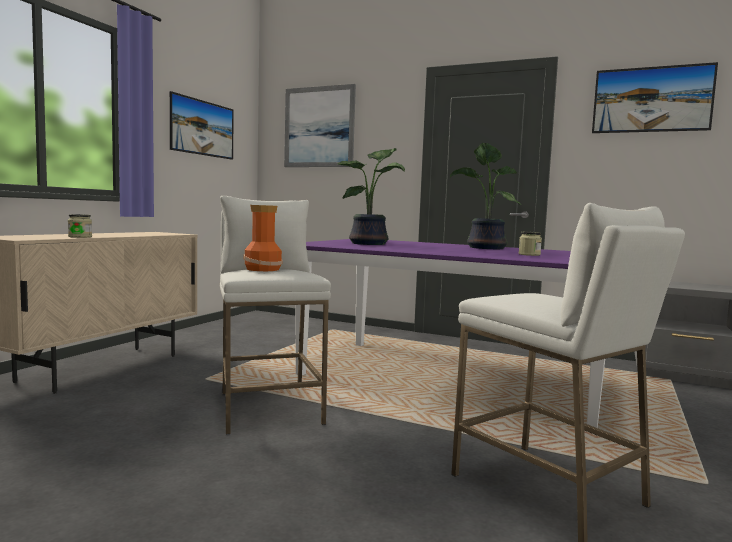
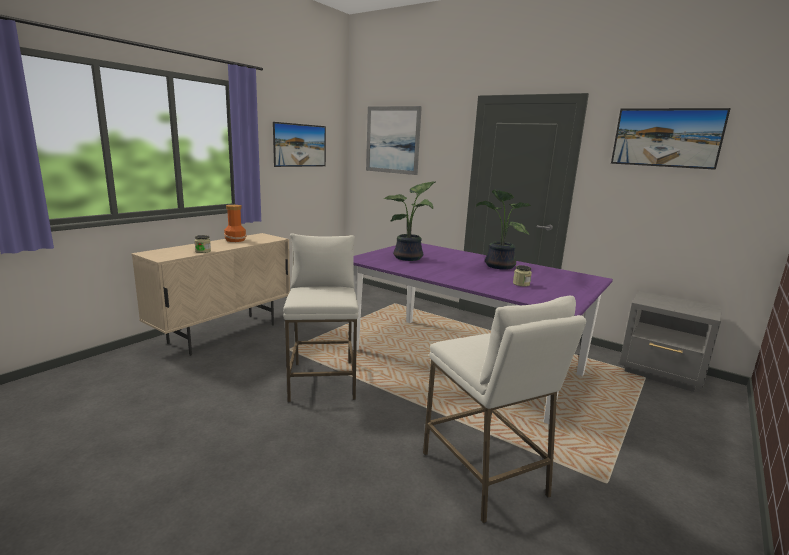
camera: 10 degrees right, 10 degrees up
(262, 269) = (316, 290): vase -> vase (235, 240)

